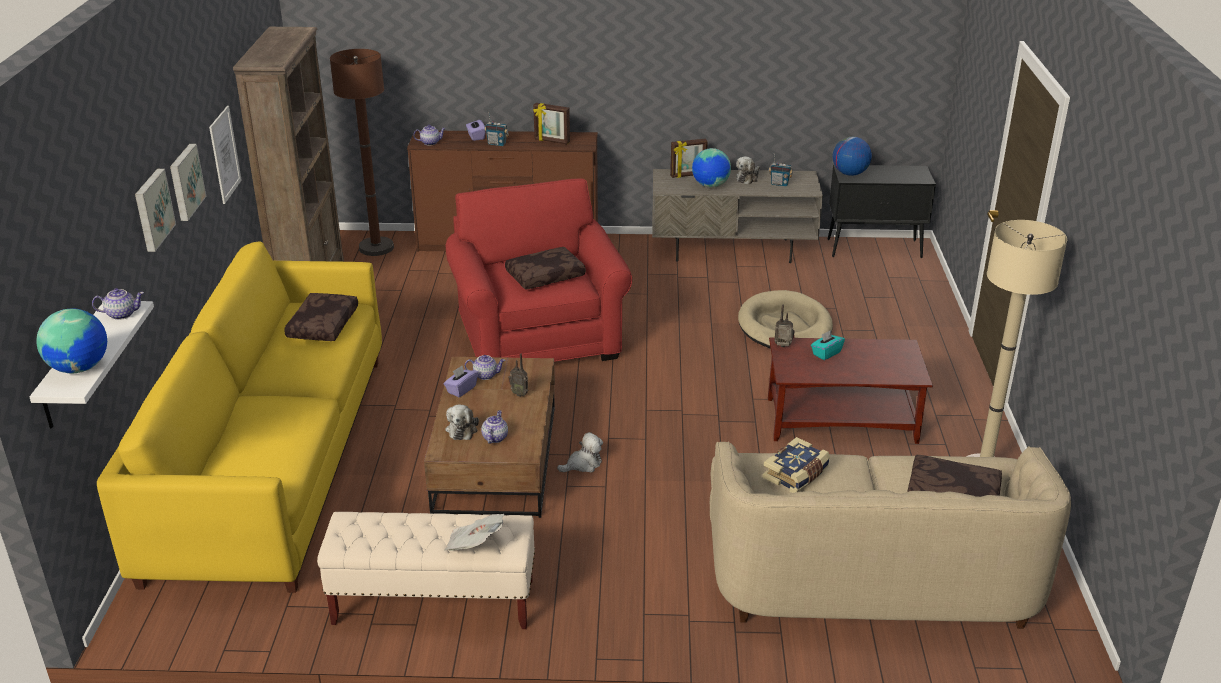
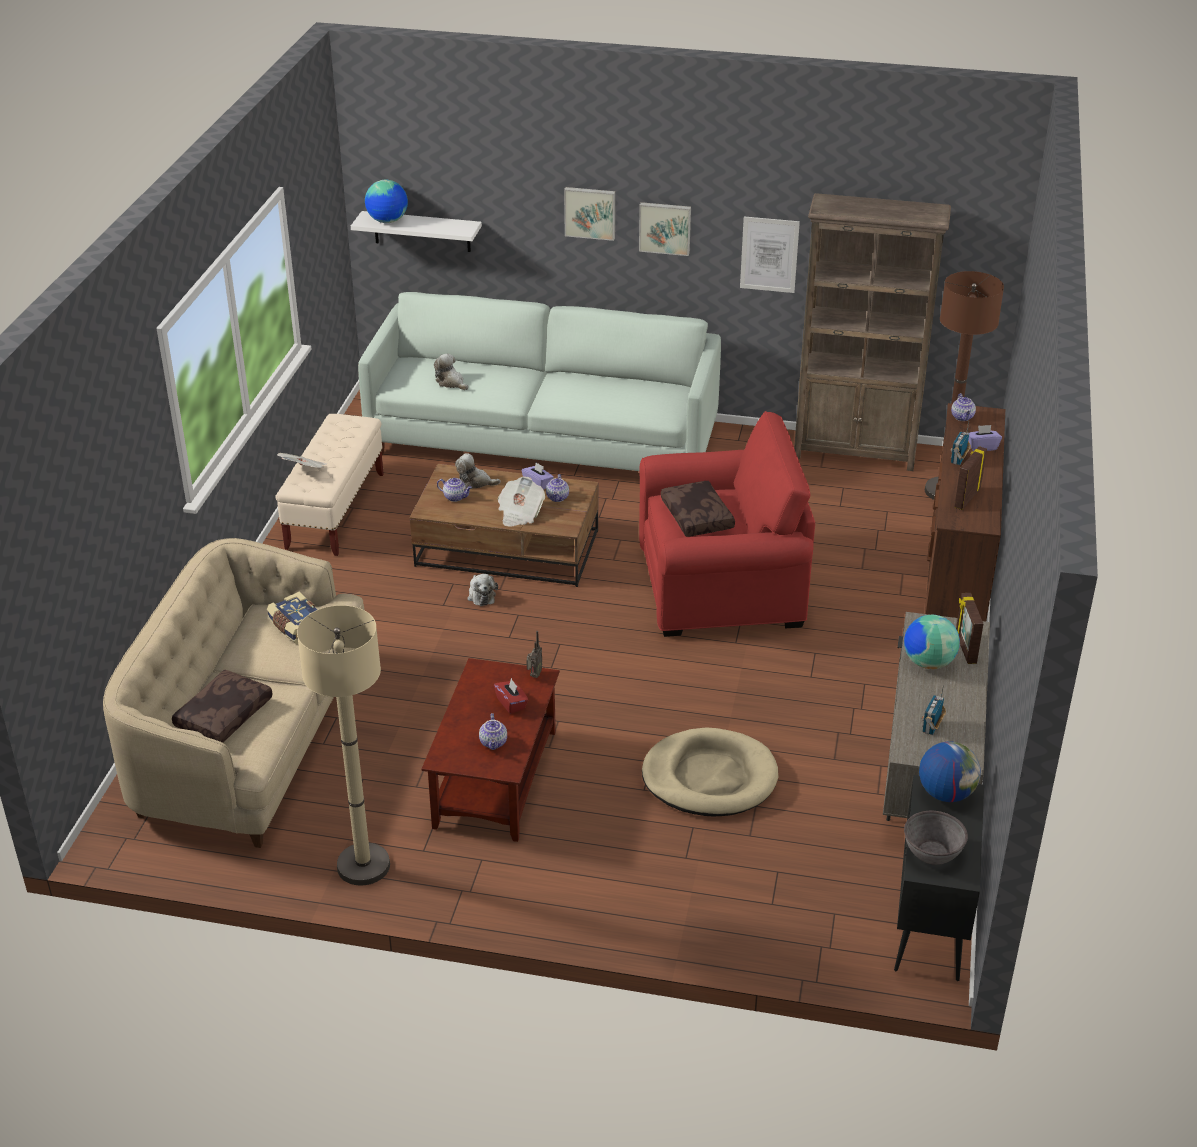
camera: 100 degrees right, 5 degrees up
(122, 314) = (456, 228): teapot -> teapot (494, 743)
(272, 462) = (543, 440): yellow sofa -> white sofa
(322, 325) = (635, 399): brown pillow -> none
(519, 393) = (520, 514): radio -> newspaper
(748, 178) = (953, 701): plush toy -> plush toy (451, 382)
(826, 353) = (511, 704): turquoise tissue box -> red tissue box
(905, 177) = (932, 852): none -> grey bowl

